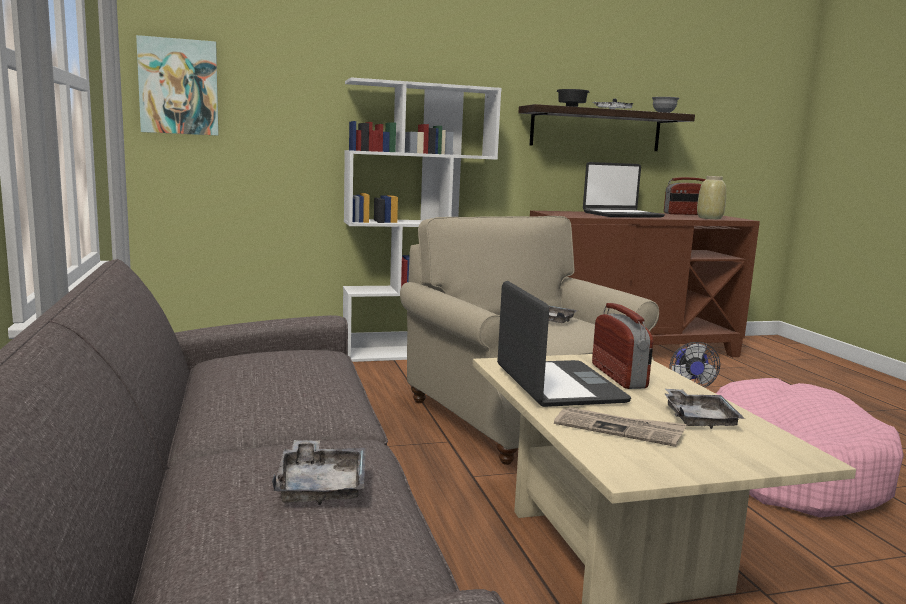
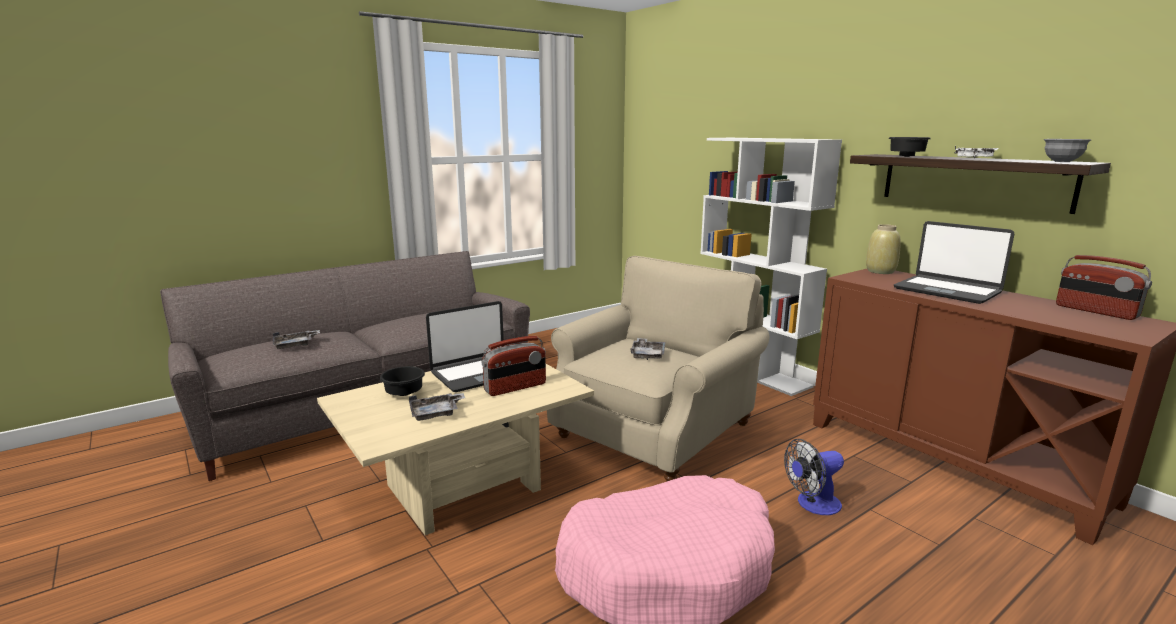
camera: 70 degrees right, 5 degrees up
(179, 87) = (647, 147): picture -> none
(619, 429) = (405, 393): newspaper -> black bowl
(710, 218) = (1070, 322): beige vase -> beige vase (881, 271)

